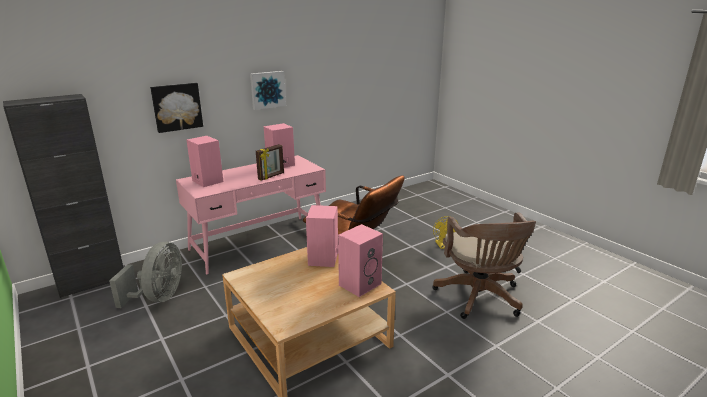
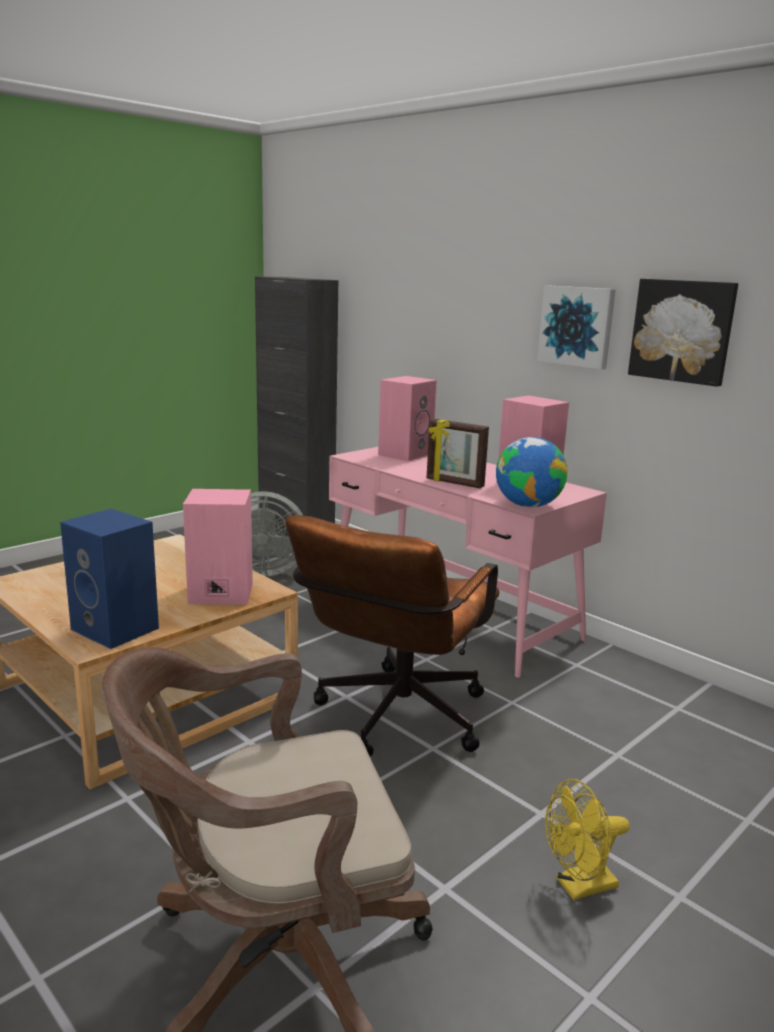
camera: 80 degrees right, 5 degrees down
(177, 107) = (432, 325): picture -> picture (682, 331)
(311, 168) = (528, 505): none -> globe
(360, 284) = (117, 629): pink speaker -> blue speaker

